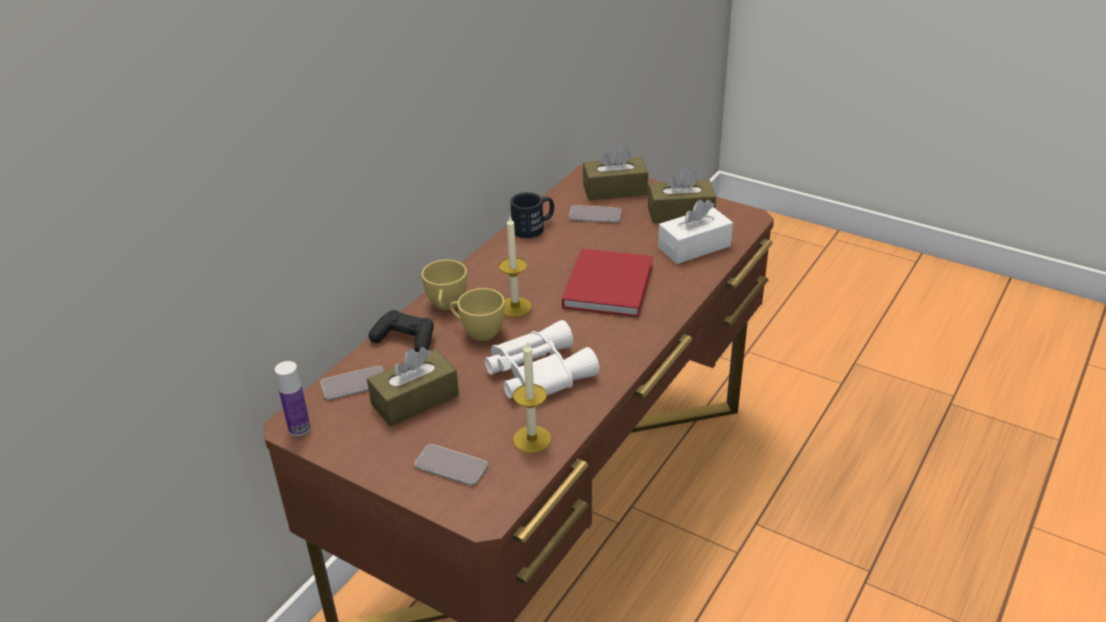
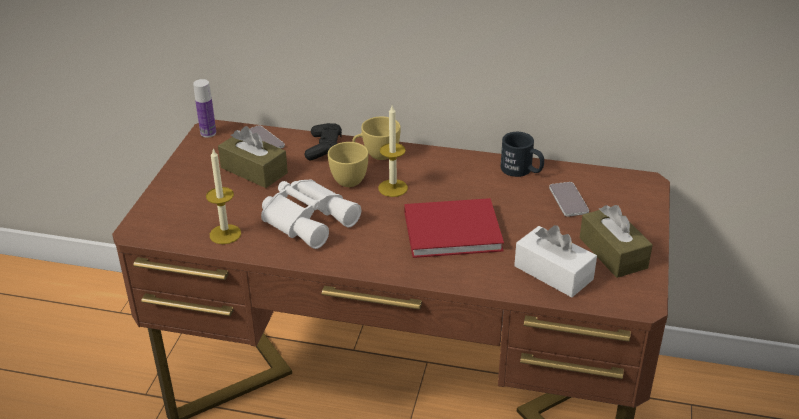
camera: 70 degrees right, 0 degrees up
(451, 466) = (186, 204): phone -> none
(615, 190) = (625, 202): brown tissue box -> none

